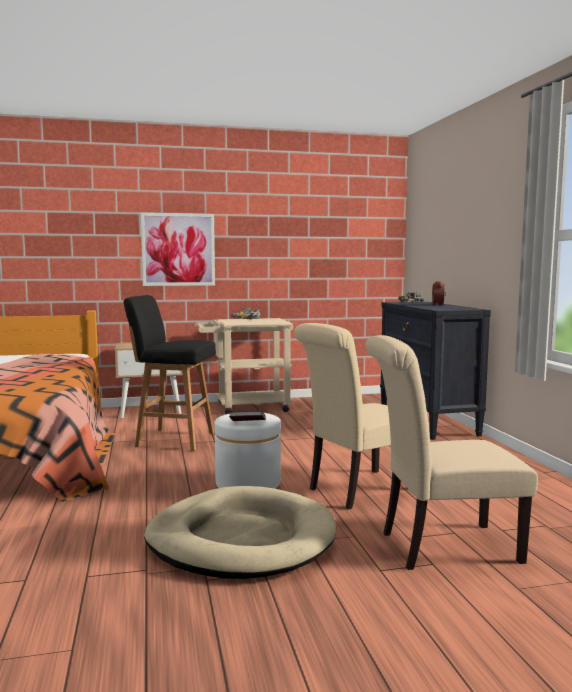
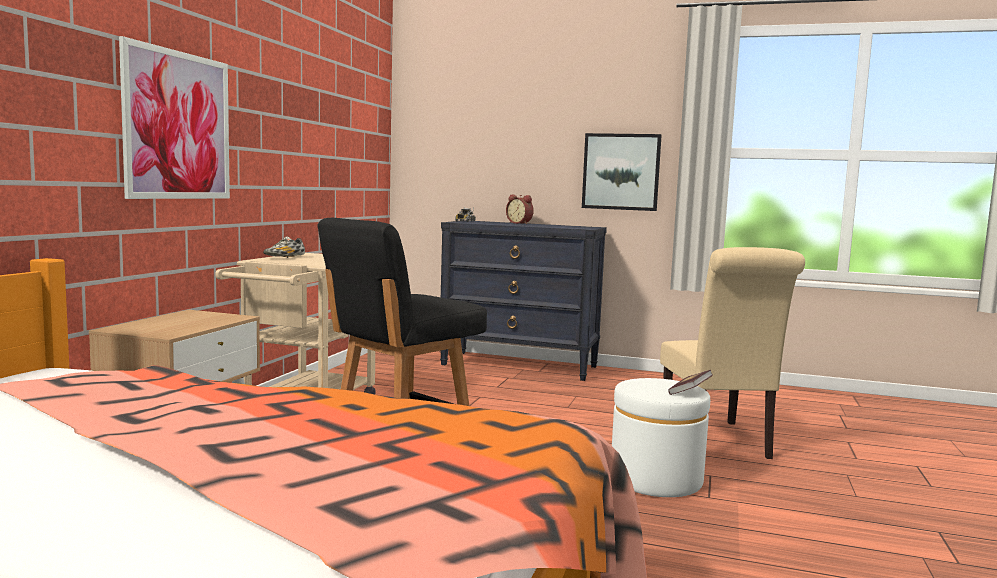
camera: 60 degrees left, 0 degrees up
(241, 539) = (844, 522): beige dog bed -> none
(441, 547) = (880, 454): beige chair -> none
(502, 259) = (621, 172): none -> picture

